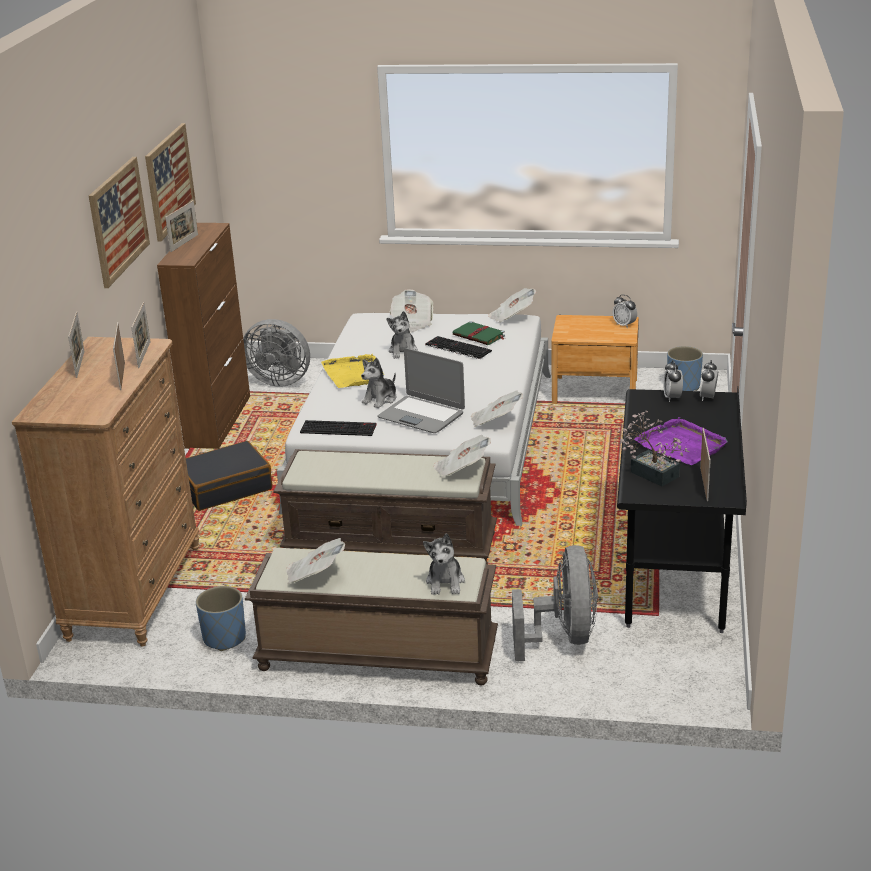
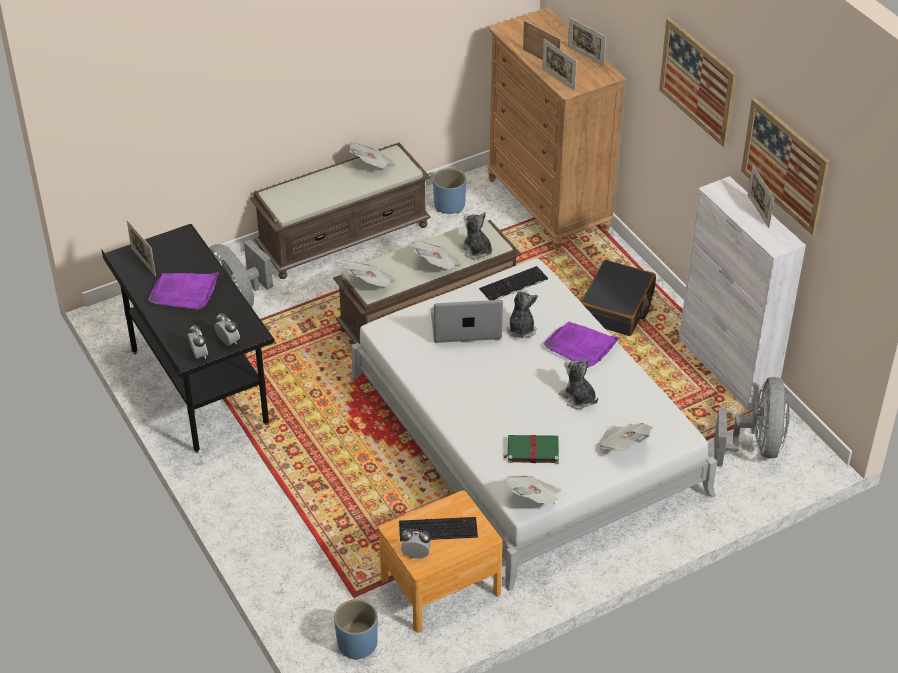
camera: 140 degrees right, 15 degrees up
(219, 421) = (727, 369): brown cabinet -> white cabinet
(280, 380) = (755, 447): grey fan -> grey fan turned 120 degrees clockwise
(354, 374) = (580, 346): yellow tray -> purple tray
(445, 582) = (288, 195): plush toy -> plush toy (476, 250)
(457, 348) = (533, 424): keyboard -> keyboard (439, 528)
(495, 421) = (401, 348): newspaper -> newspaper (438, 265)
(650, 472) = (188, 257): potted plant -> none

